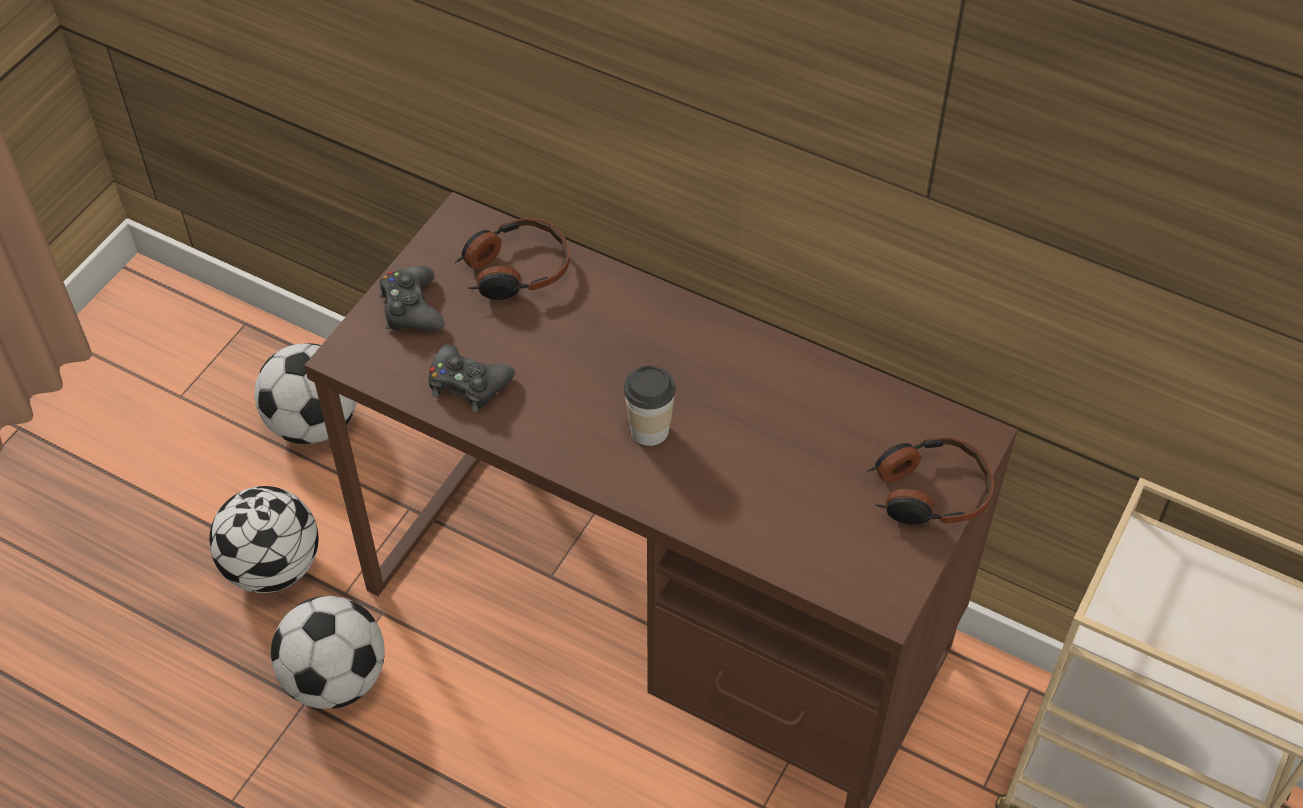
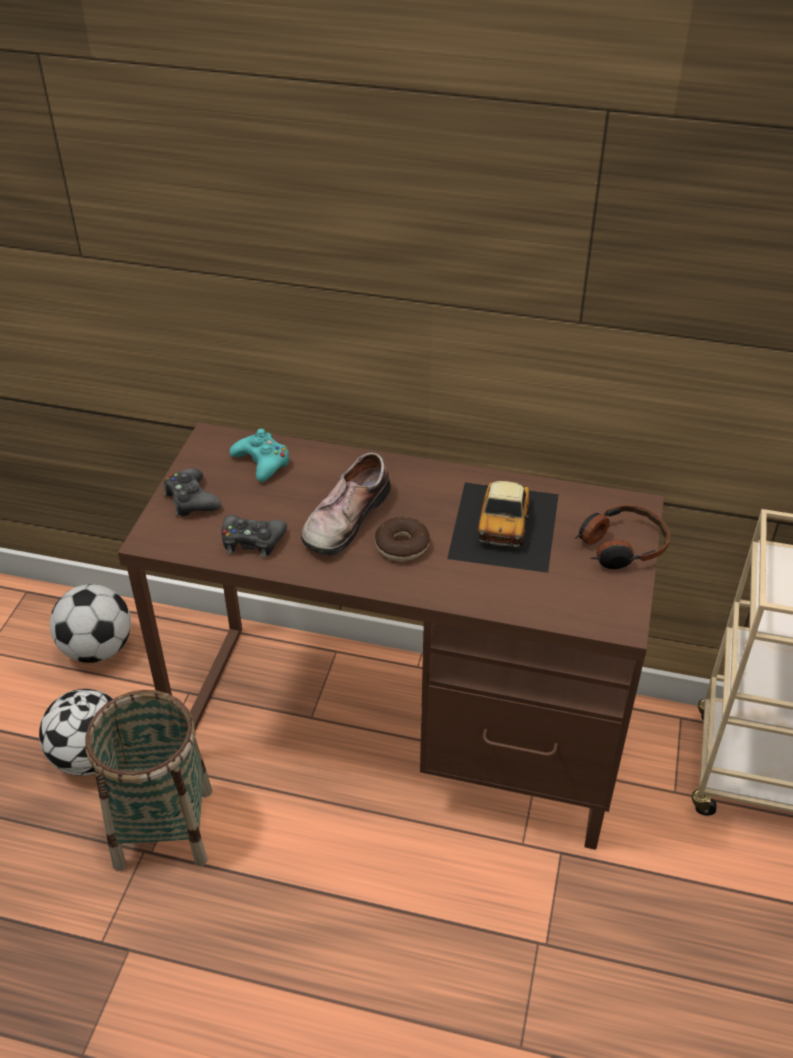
camera: 15 degrees left, 10 degrees down
(336, 678) = (164, 827): football -> basket
(514, 270) = (262, 462): headphones -> turquoise game controller
(590, 374) = (343, 517): none -> shoe
(649, 430) = (402, 545): cup -> donut
(791, 428) = (505, 525): none -> toy car

